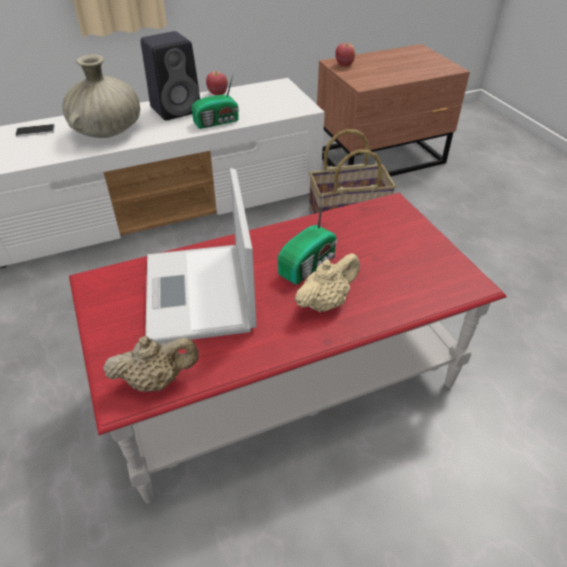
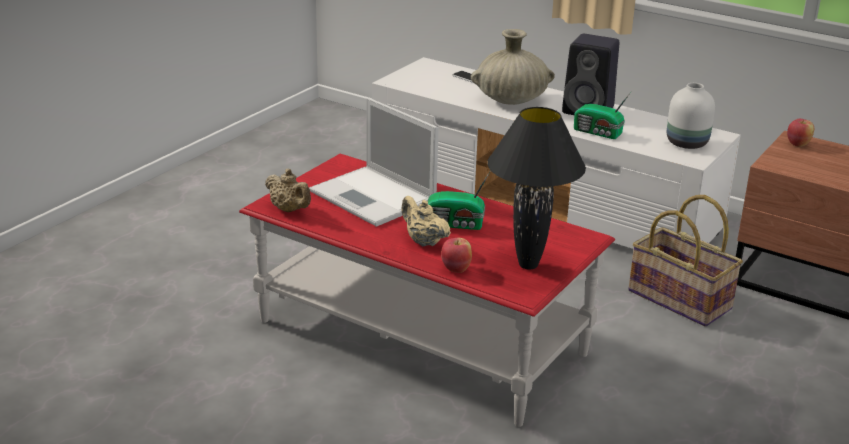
camera: 55 degrees right, 15 degrees down
(199, 294) = (374, 197): laptop -> laptop turned 90 degrees counterclockwise
(218, 93) = (646, 116): apple -> apple (456, 269)
(279, 99) = (688, 143): none -> white vase
(325, 302) = (423, 241): beige teapot -> beige teapot turned 150 degrees counterclockwise
(420, 256) = (528, 264): none -> black table lamp

